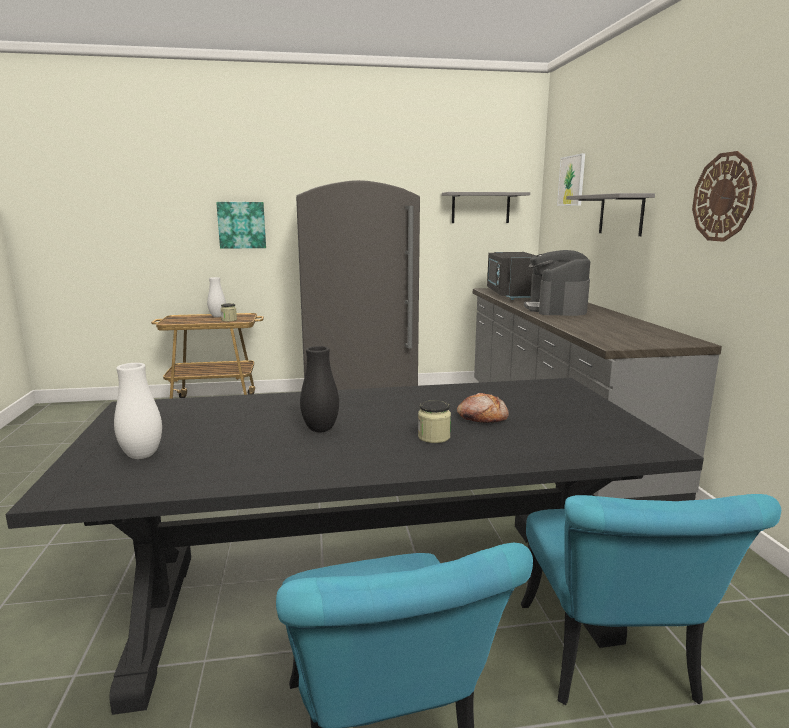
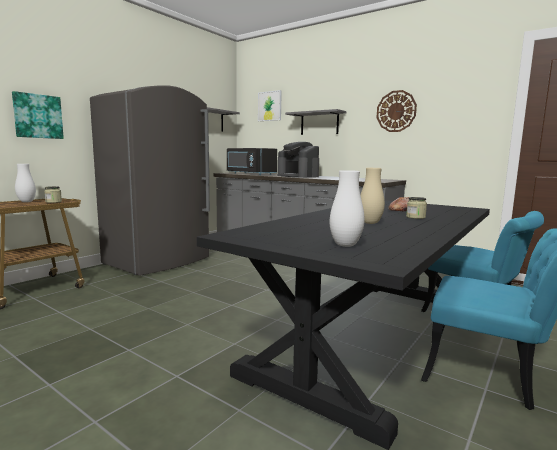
camera: 45 degrees left, 5 degrees down
(320, 429) = (370, 223): black vase -> beige vase

